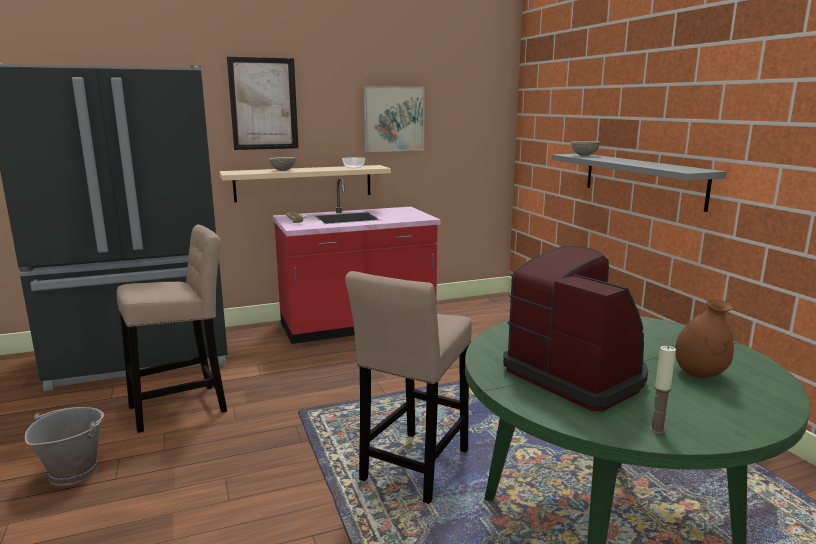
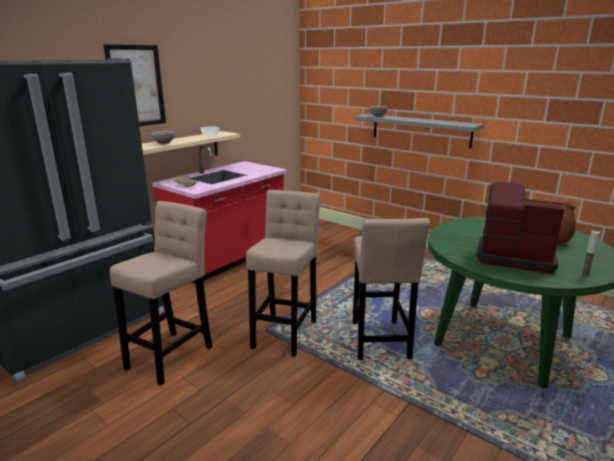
camera: 30 degrees left, 5 degrees up
(73, 471) = (147, 432): grey bucket -> none
(319, 419) = (285, 331): none -> beige stool
(394, 119) = (228, 93): picture -> none

